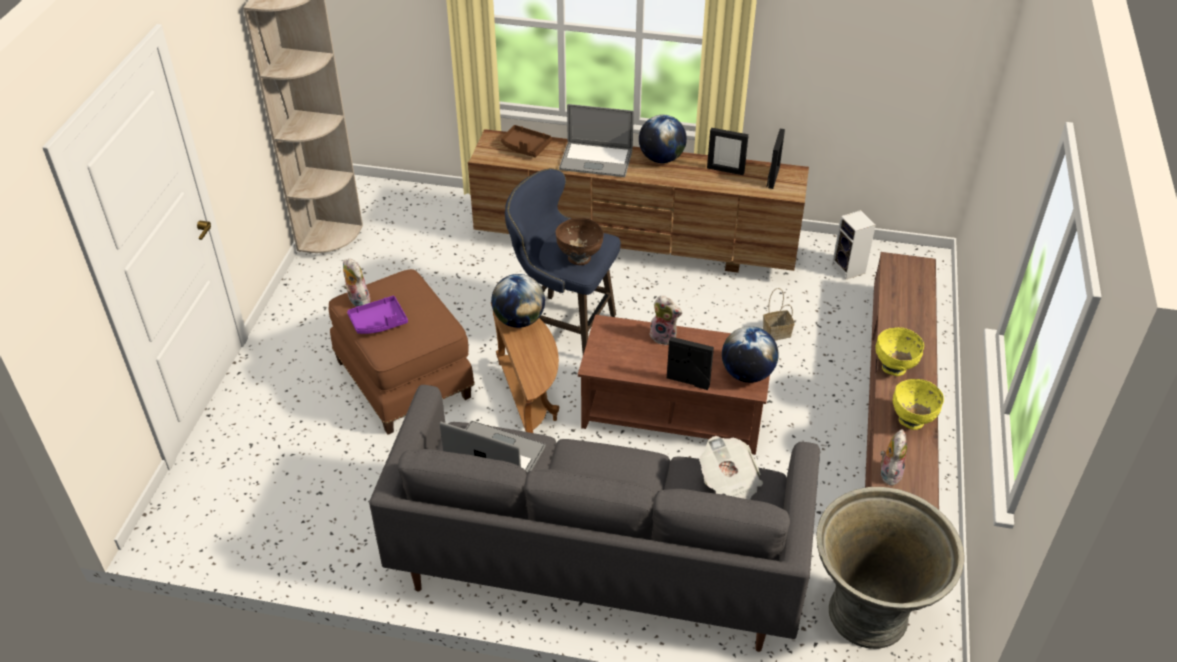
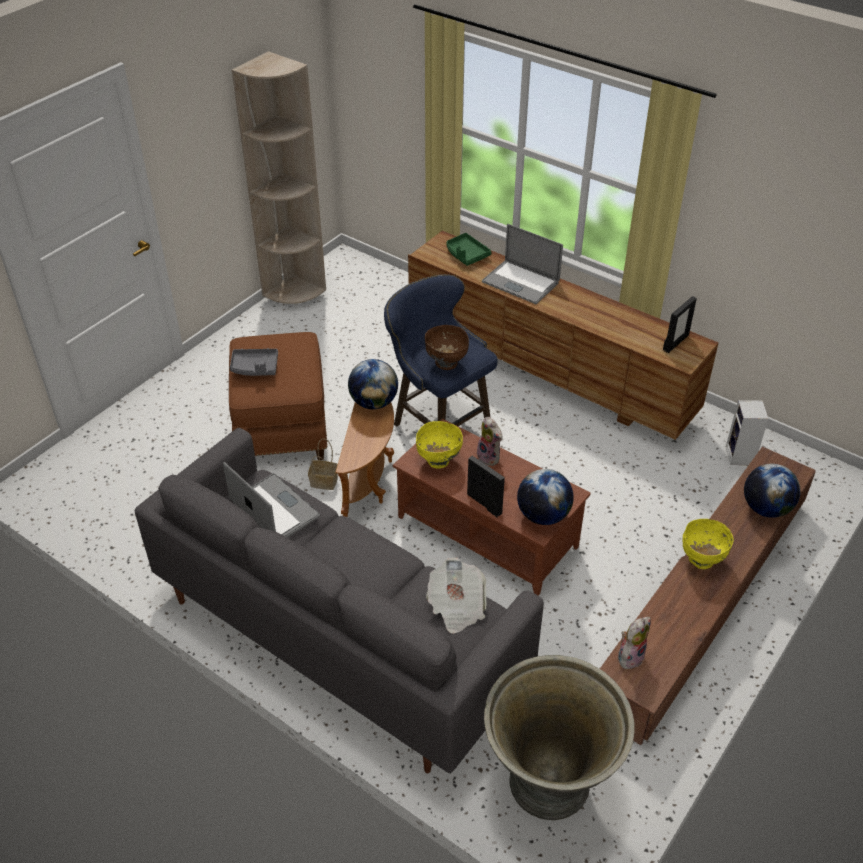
camera: 25 degrees right, 0 degrees up
(357, 300) = (252, 345): plush toy -> none
(379, 322) = (255, 368): purple tray -> grey tray
(525, 147) = (466, 255): brown tray -> green tray
(661, 158) = (581, 297): globe -> globe (766, 508)
(725, 170) = (634, 323): picture frame -> none
(777, 332) = (631, 492): basket -> basket (325, 481)
(912, 421) = (685, 616): yellow bowl -> yellow bowl (438, 461)

